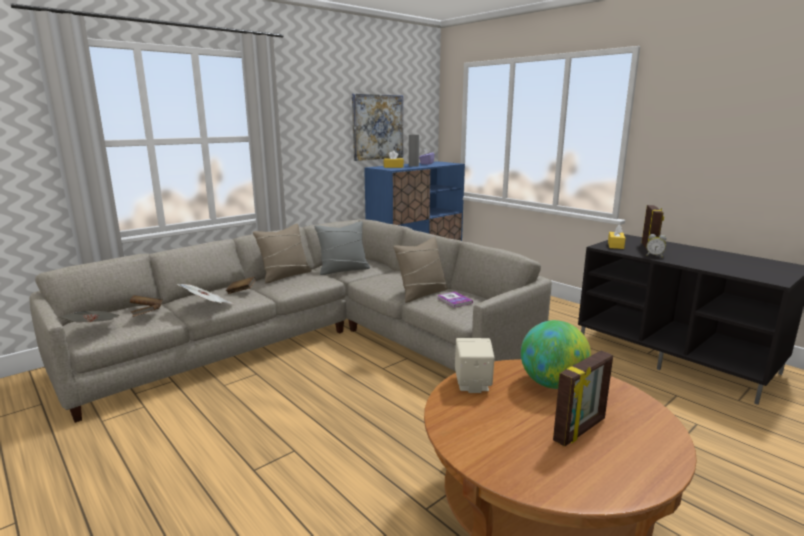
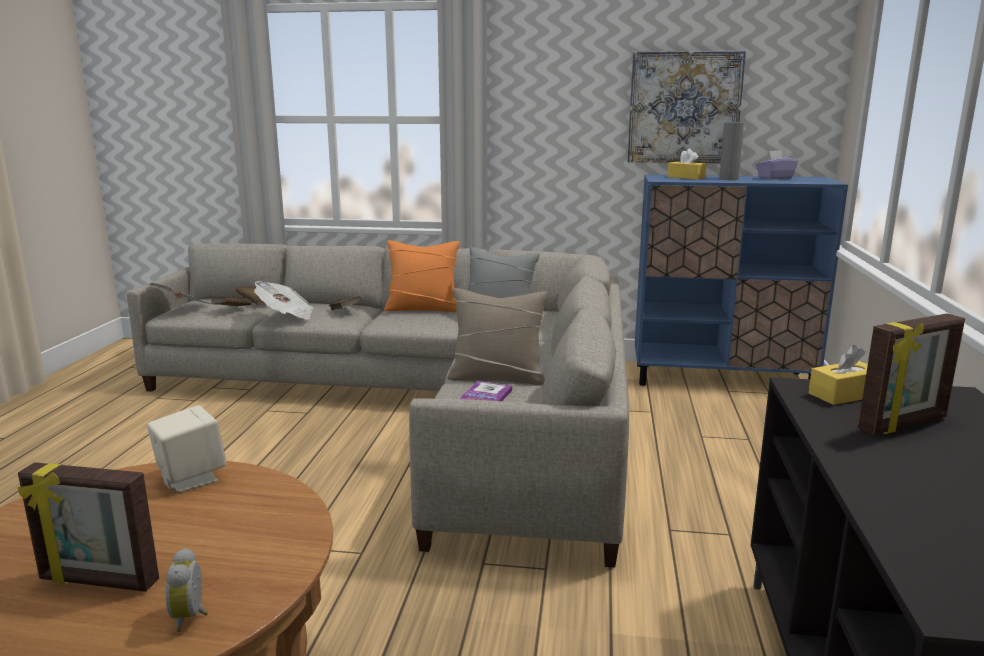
camera: 50 degrees right, 0 degrees up
(285, 275) = (423, 308): beige pillow -> orange pillow
(552, 384) = (240, 528): globe -> none
(654, 256) = (847, 437): alarm clock -> alarm clock (192, 616)

